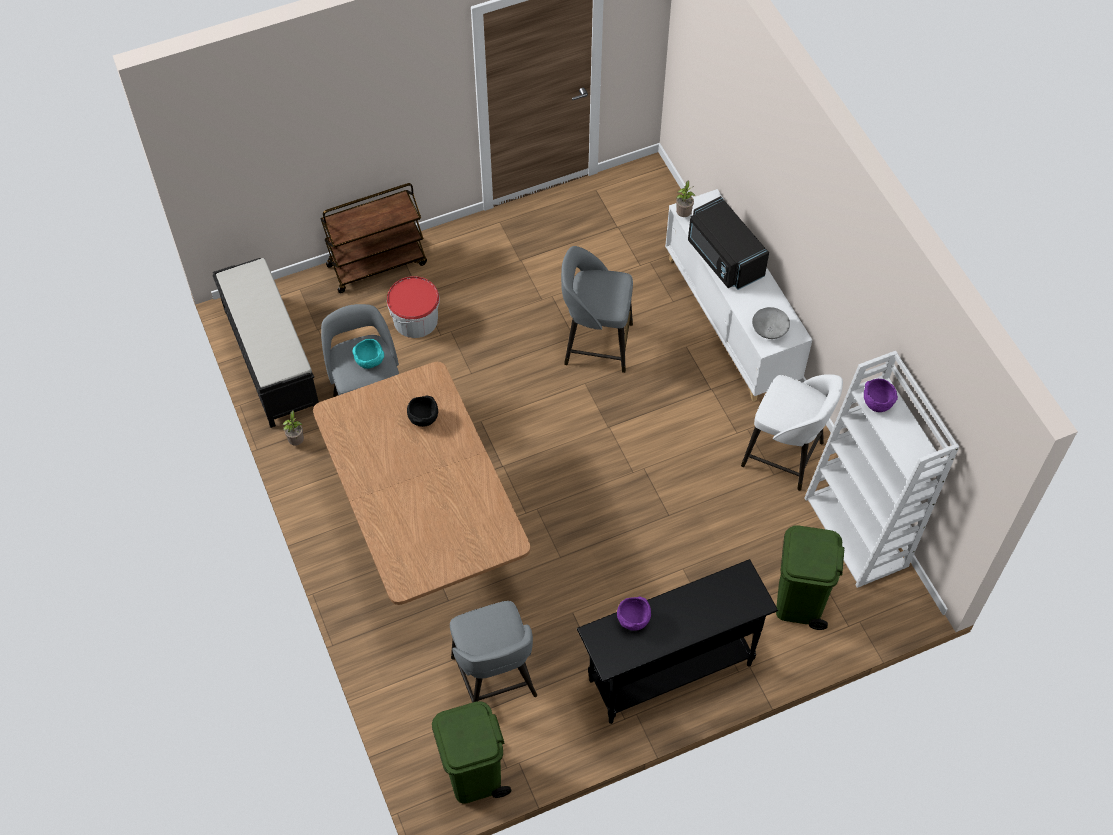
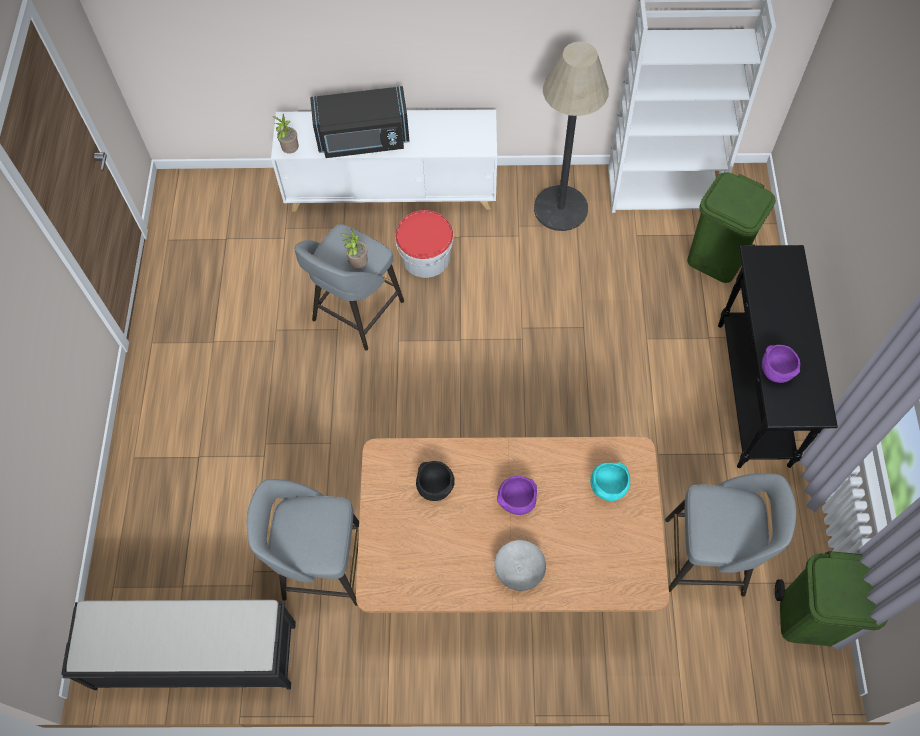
camera: 65 degrees left, 5 degrees up
(297, 441) = (324, 664): potted plant -> potted plant (358, 264)
(370, 361) = (316, 521): turquoise bowl -> turquoise bowl (608, 486)
(377, 264) = (130, 487): brown cart -> none
(415, 319) = (229, 474): bucket -> bucket (426, 257)
(768, 330) = (468, 138): grey bowl -> grey bowl (519, 571)
(785, 455) = (561, 208): white stool -> floor lamp
(876, 403) = (663, 50): purple bowl -> purple bowl (516, 502)

